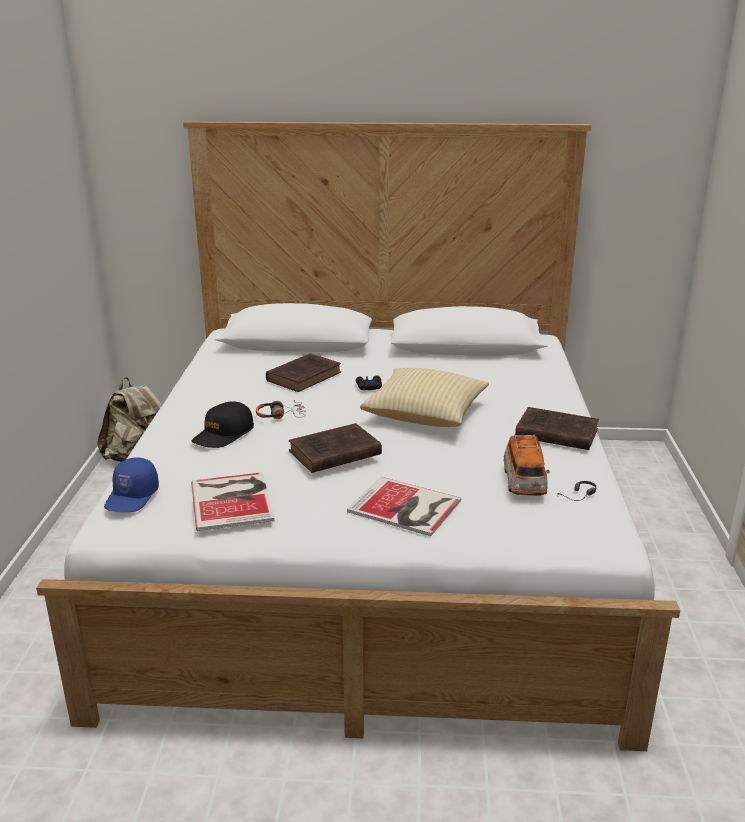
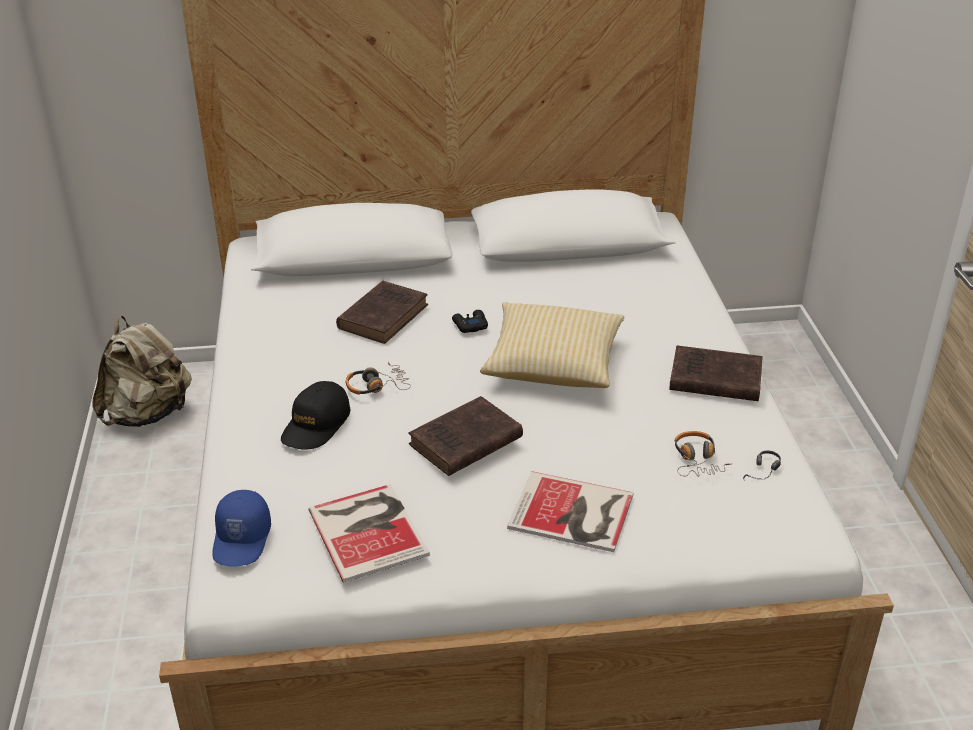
camera: 10 degrees left, 10 degrees up
(524, 483) = (697, 460): toy car -> headphones

